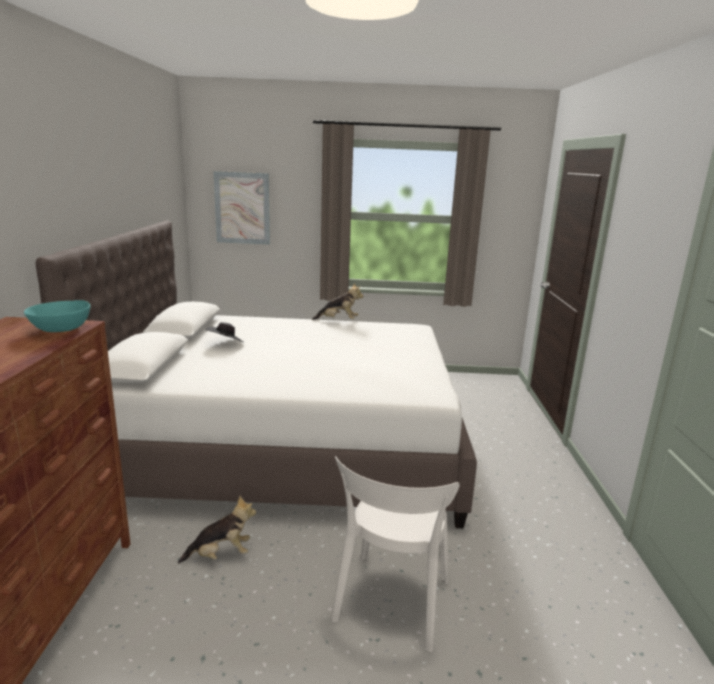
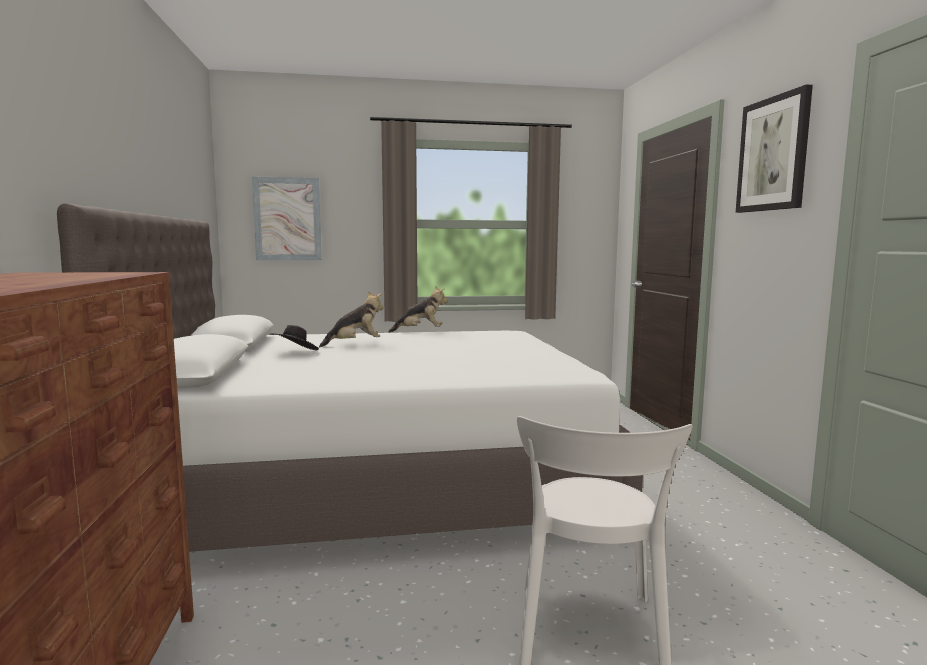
camera: 10 degrees left, 10 degrees down
(60, 329) = (110, 273): turquoise bowl -> none
(221, 555) = (333, 611): plush toy -> plush toy (355, 344)
(649, 205) = (773, 154): none -> picture

